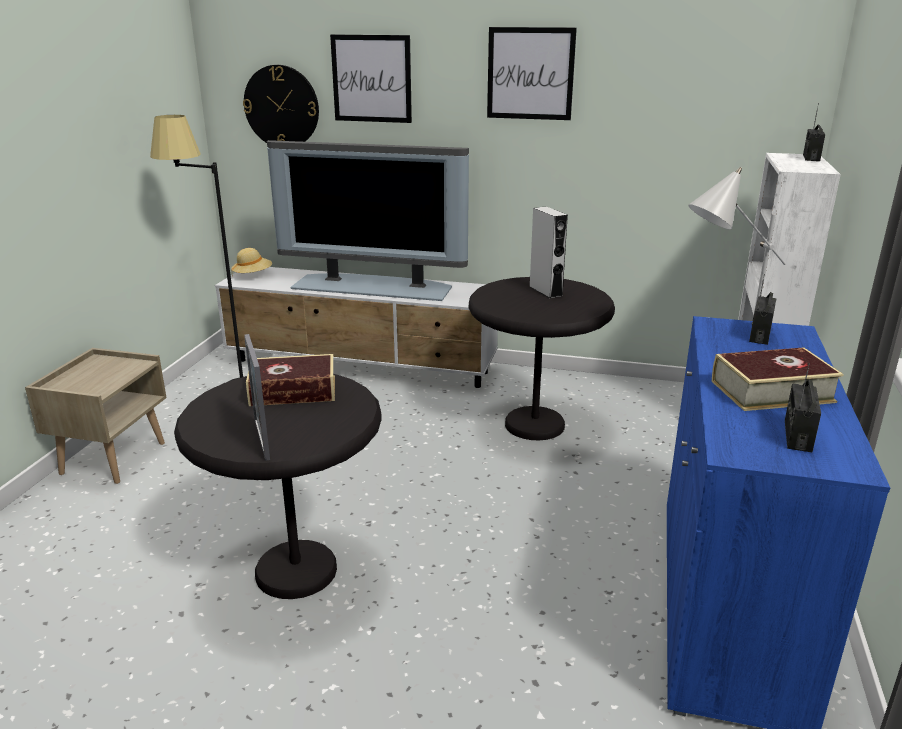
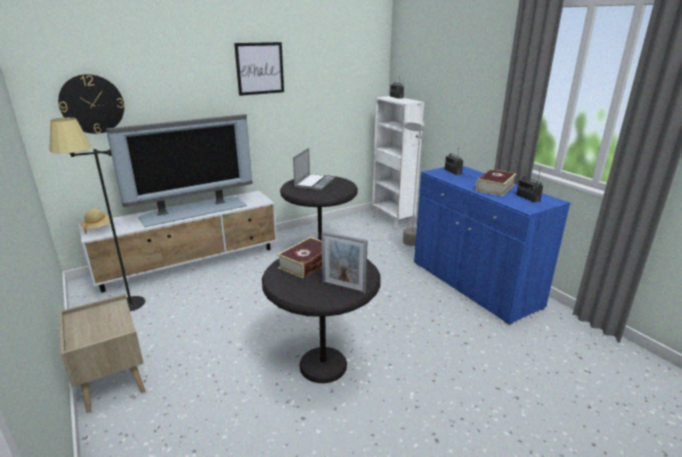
camera: 45 degrees left, 0 degrees up
(371, 79) = (161, 78): picture -> none
(545, 291) = (314, 183): grey speaker -> laptop

